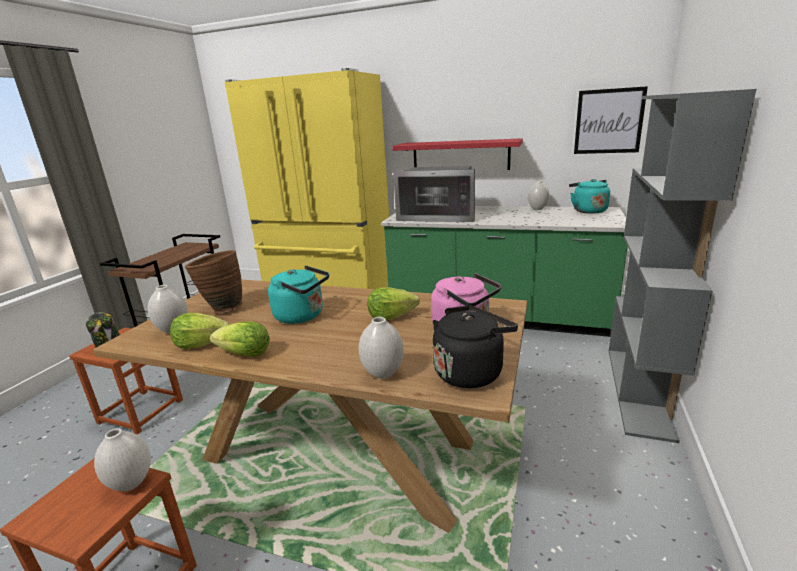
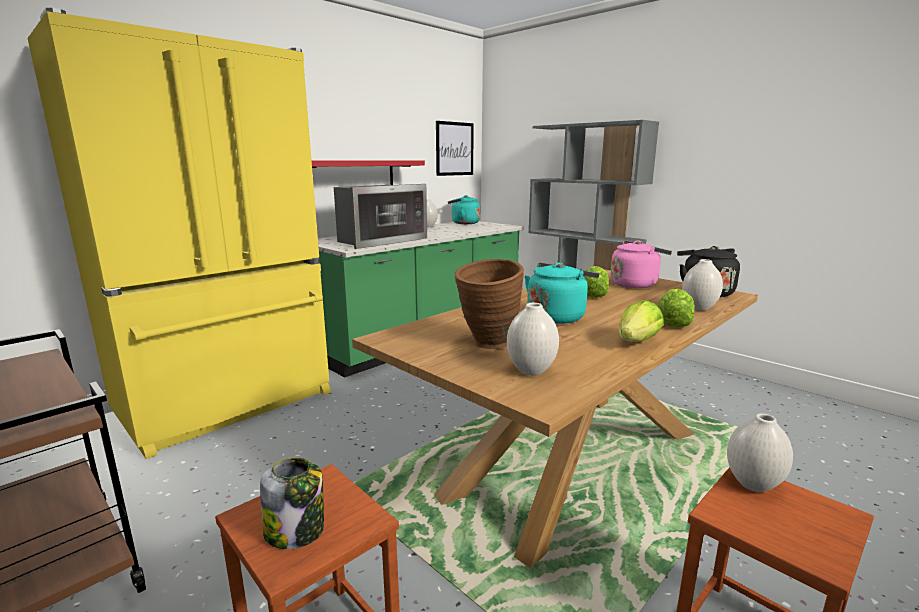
camera: 65 degrees left, 5 degrees down
(201, 344) = (594, 358): lettuce -> lettuce (673, 323)

